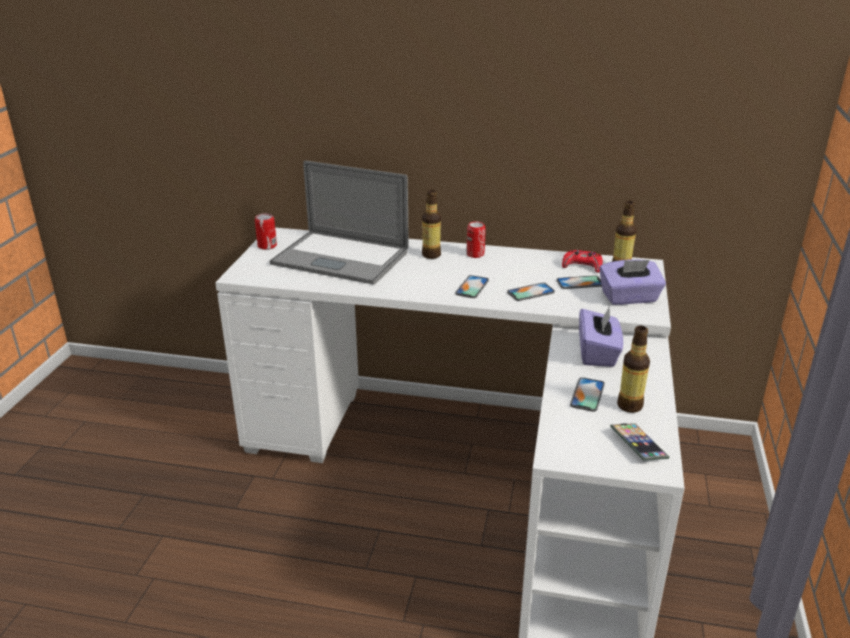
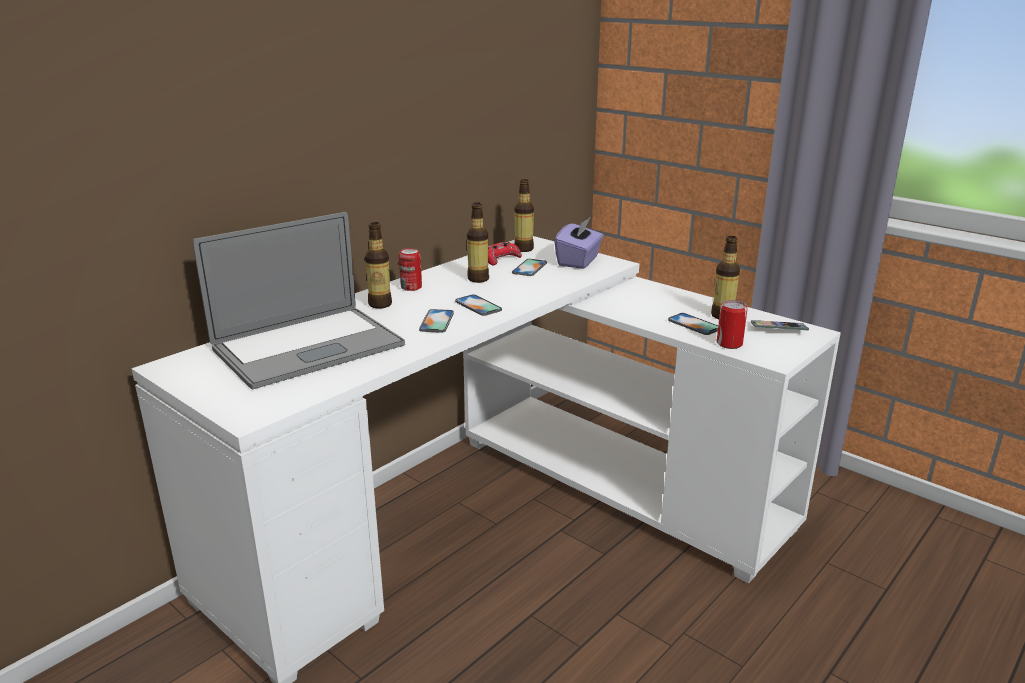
camera: 60 degrees left, 5 degrees down
(267, 246) = (191, 380): can -> can (729, 344)
(525, 271) = (478, 279): none -> bottle
(530, 292) = (521, 288): phone -> phone (436, 321)
(598, 353) = (634, 303): purple tissue box -> none

